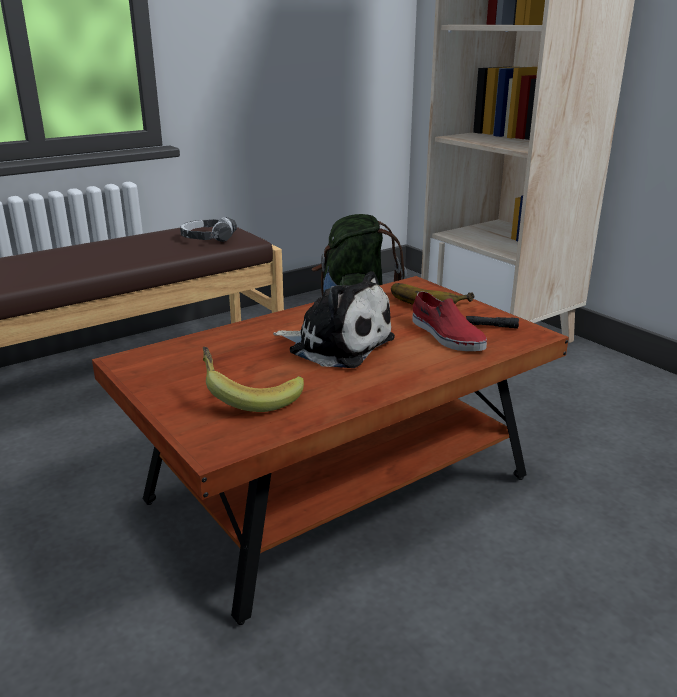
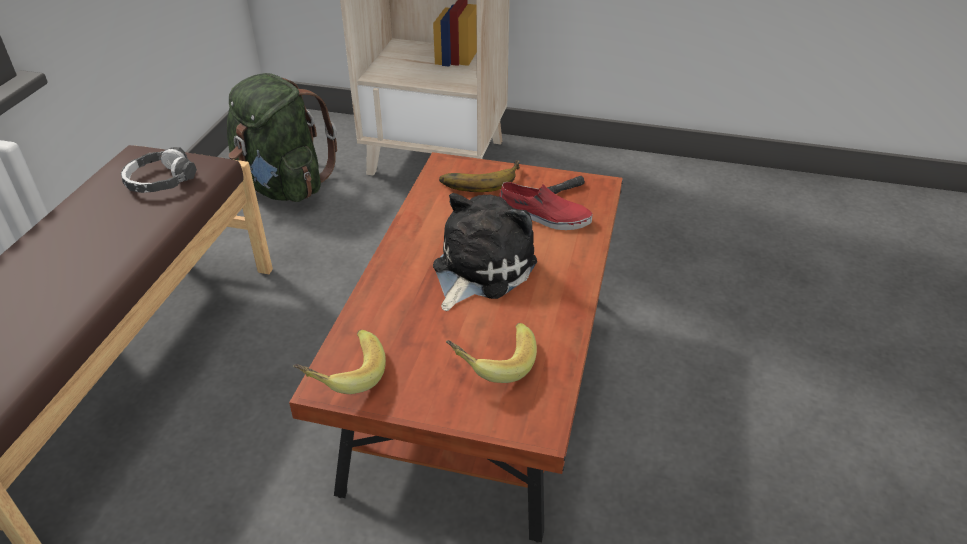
camera: 40 degrees left, 15 degrees up
(143, 360) = (343, 375): none -> banana
(337, 345) = (479, 269): plush toy -> plush toy turned 45 degrees counterclockwise

